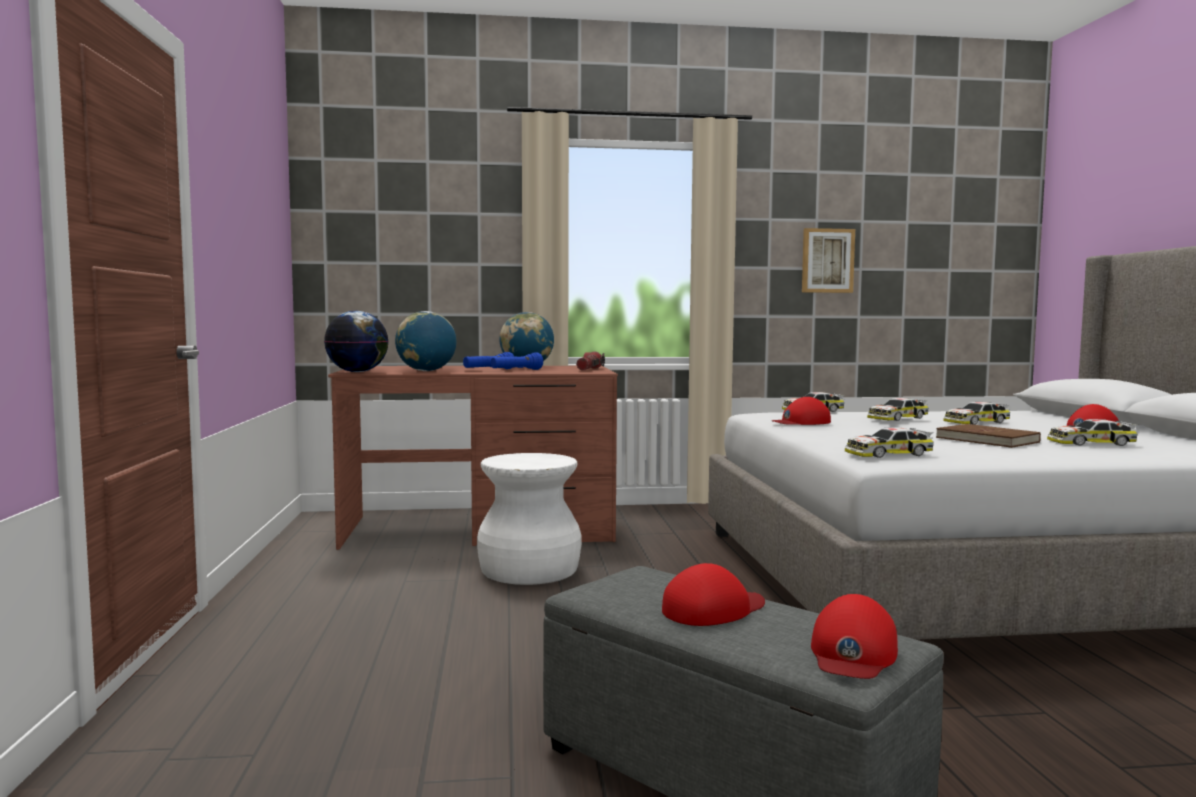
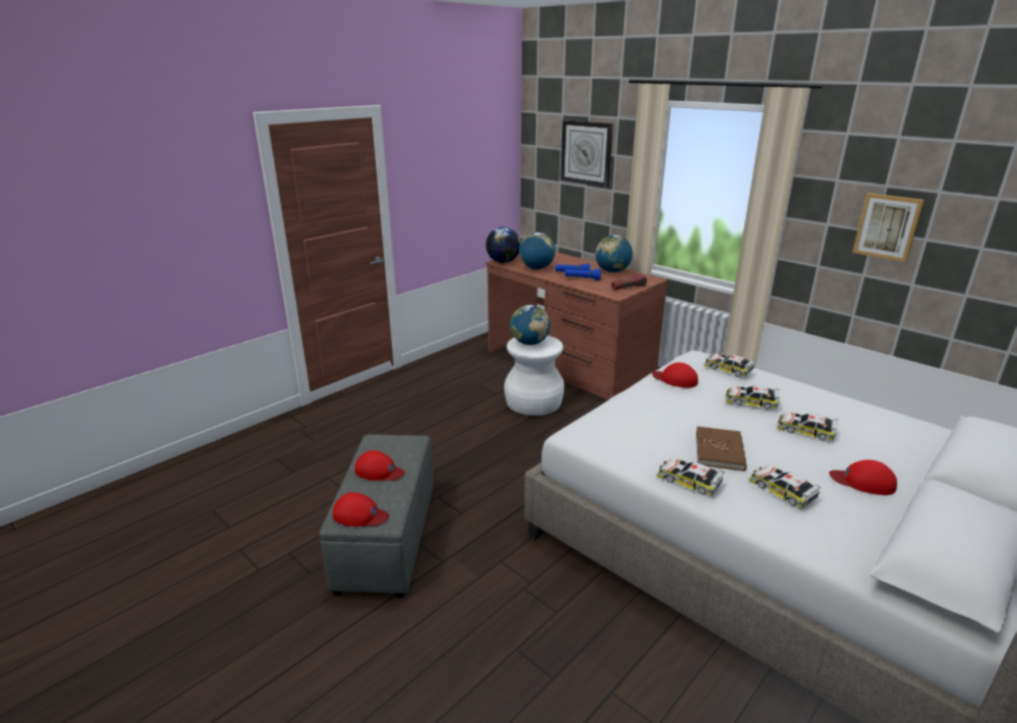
camera: 50 degrees right, 20 degrees up
(428, 213) = (586, 153): none -> wall clock
(517, 461) = (529, 343): none -> globe
(852, 653) = (360, 515): red cap -> red cap turned 150 degrees counterclockwise
(888, 454) = (598, 432): toy car -> toy car (689, 481)

